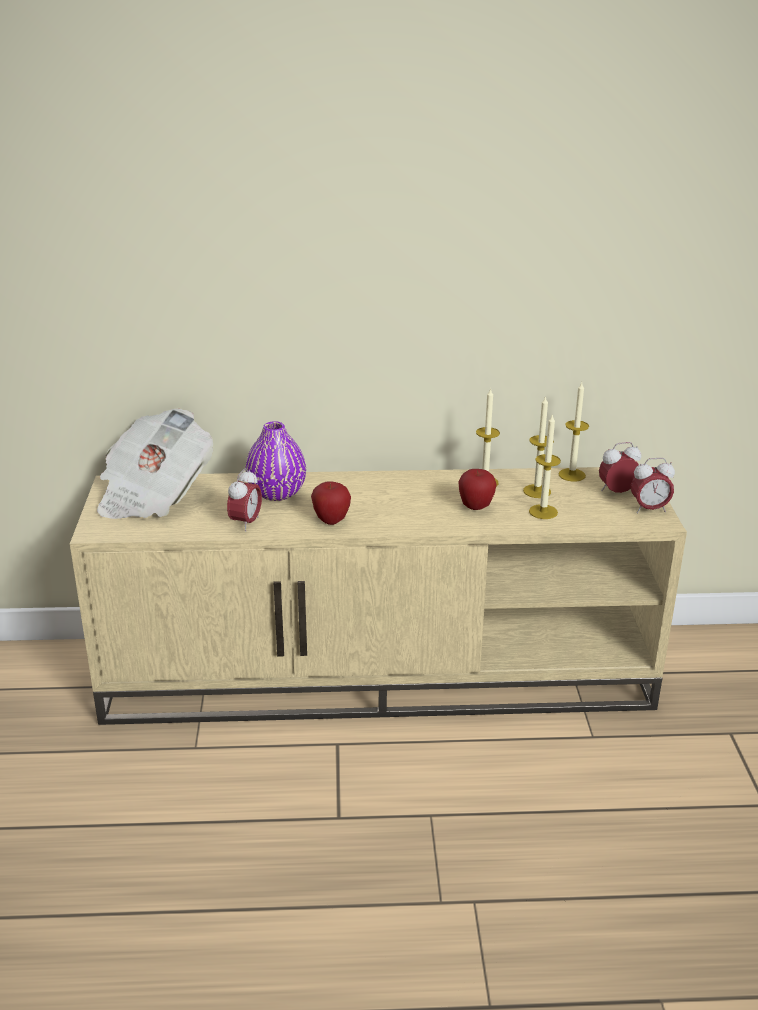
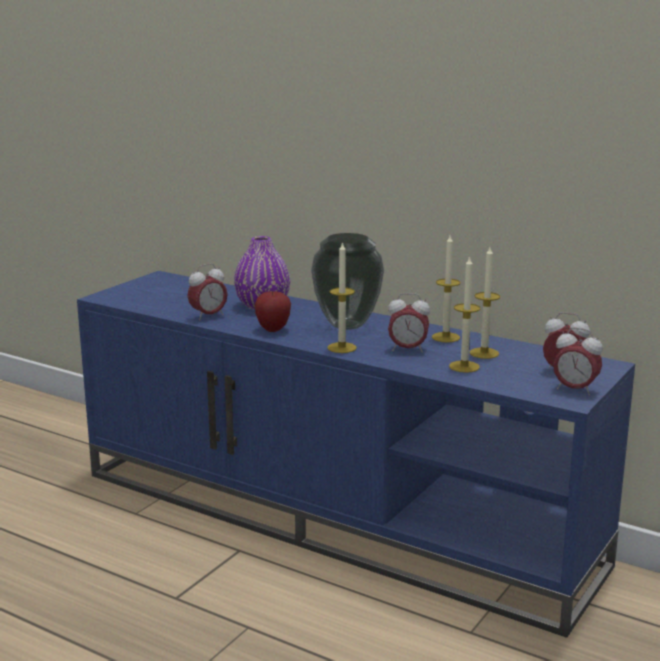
camera: 35 degrees right, 10 degrees down
(153, 494) = (175, 287): newspaper -> none
(380, 674) = (336, 517): beige tv stand -> blue tv stand
(385, 494) = (346, 325): none -> vase
(475, 507) = (407, 349): apple -> alarm clock
(572, 475) = (539, 351): candle -> candle (341, 348)

